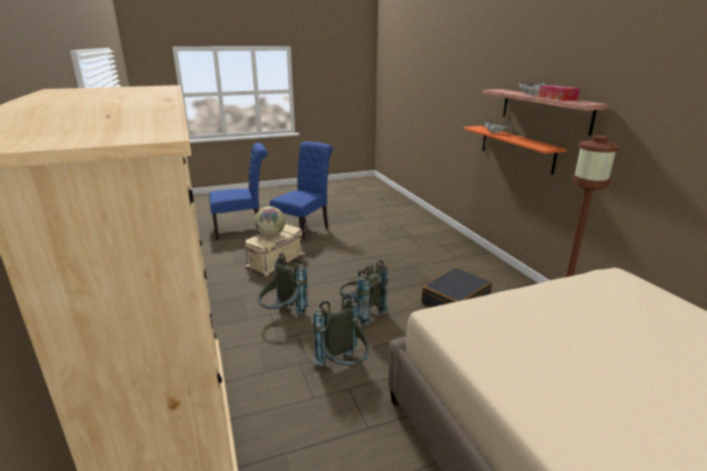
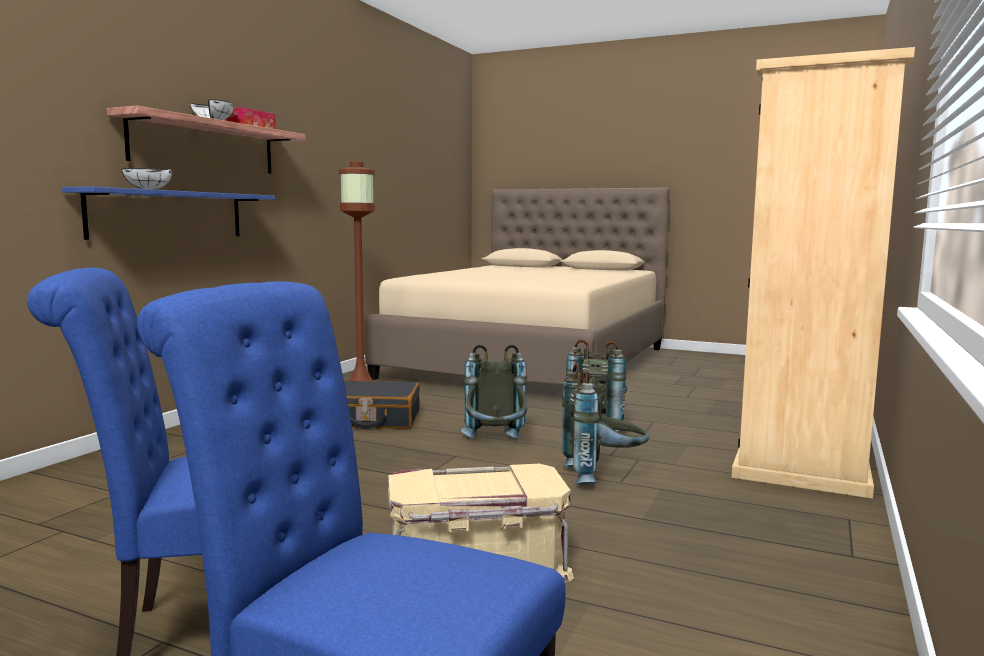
camera: 135 degrees left, 15 degrees down
(270, 235) = (482, 487): globe -> none
(516, 148) = (168, 215): orange shelf -> blue shelf

